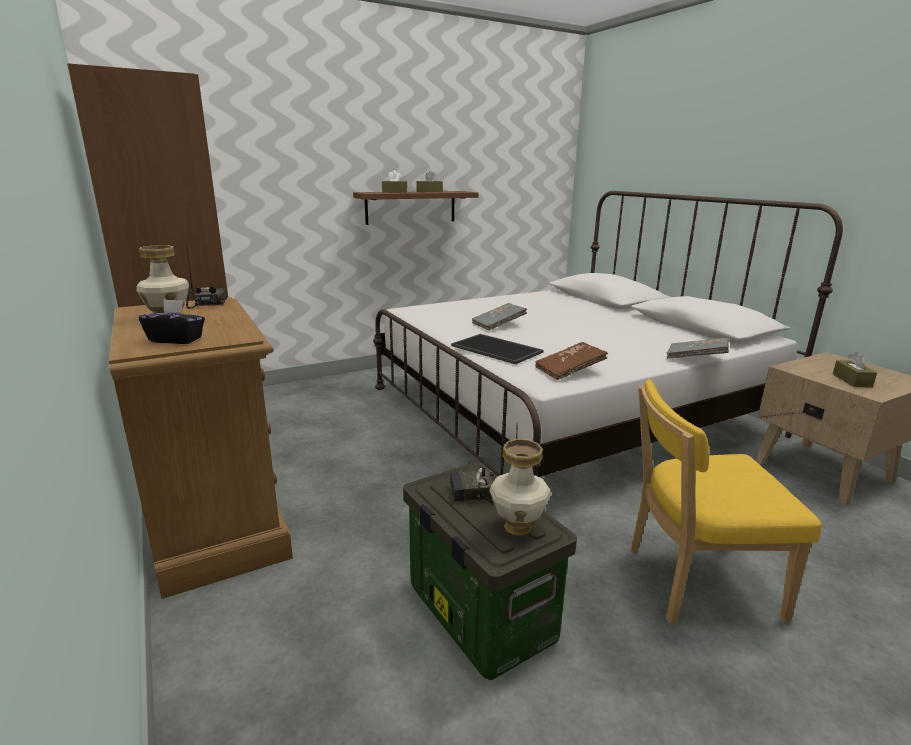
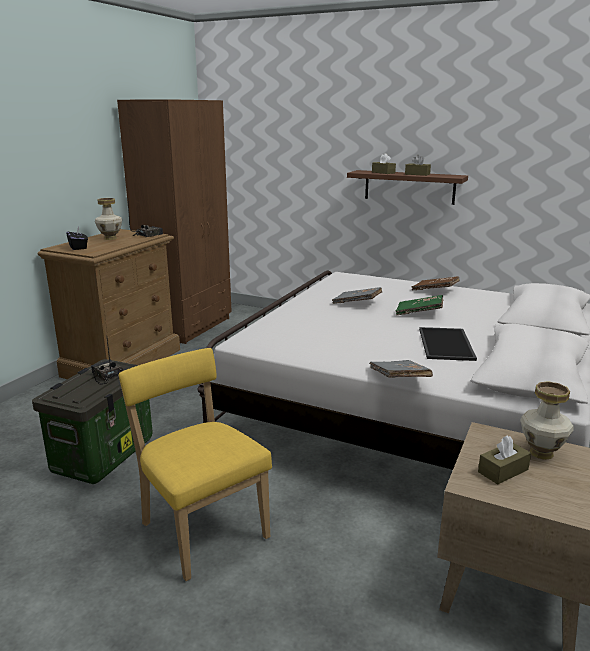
camera: 55 degrees right, 0 degrees up
(498, 349) = (292, 315): tray -> tray (447, 344)
(517, 526) = (79, 393): vase -> vase (541, 452)
(554, 317) = (419, 313): none -> green book
(569, 371) = (281, 343): brown book -> brown book (435, 291)

